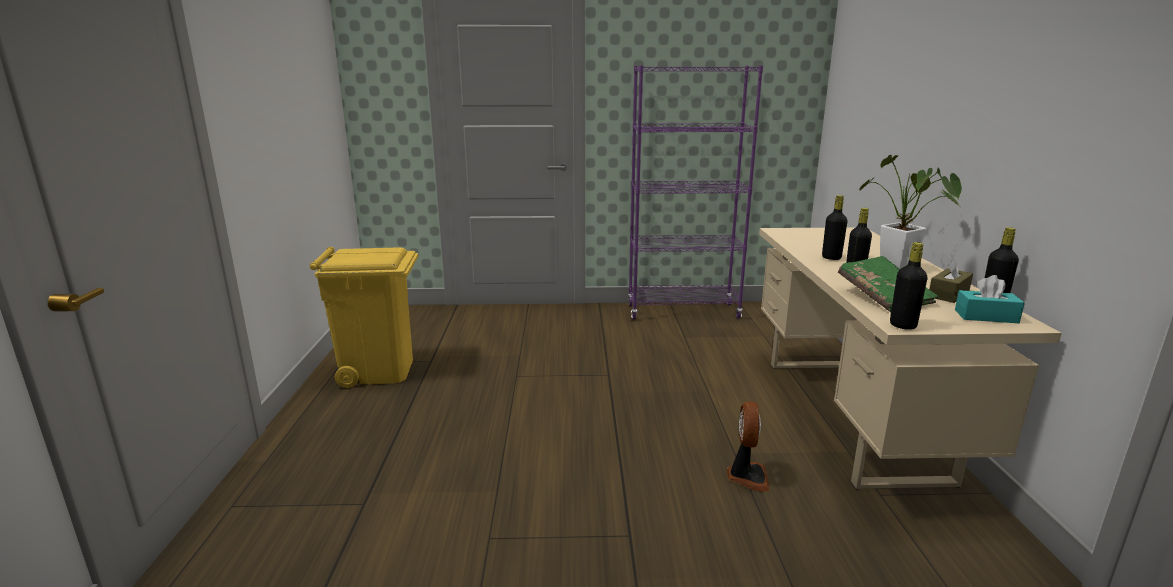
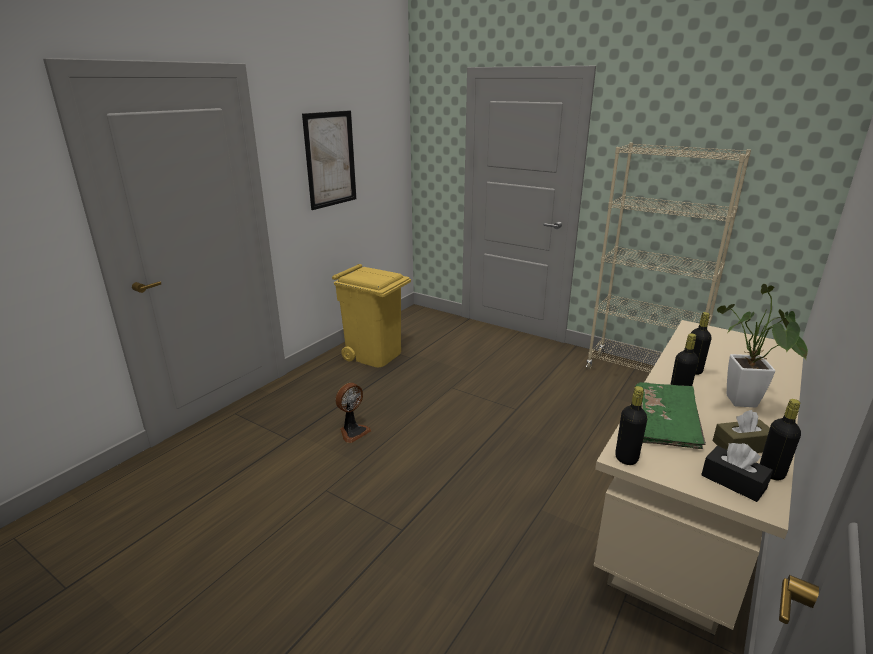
camera: 35 degrees right, 5 degrees up
(273, 95) = (330, 159): none -> picture
(683, 312) = (641, 374): purple bookcase -> beige bookcase
(746, 476) = (528, 531): fan -> fan (353, 432)
(986, 316) = (733, 482): turquoise tissue box -> black tissue box

